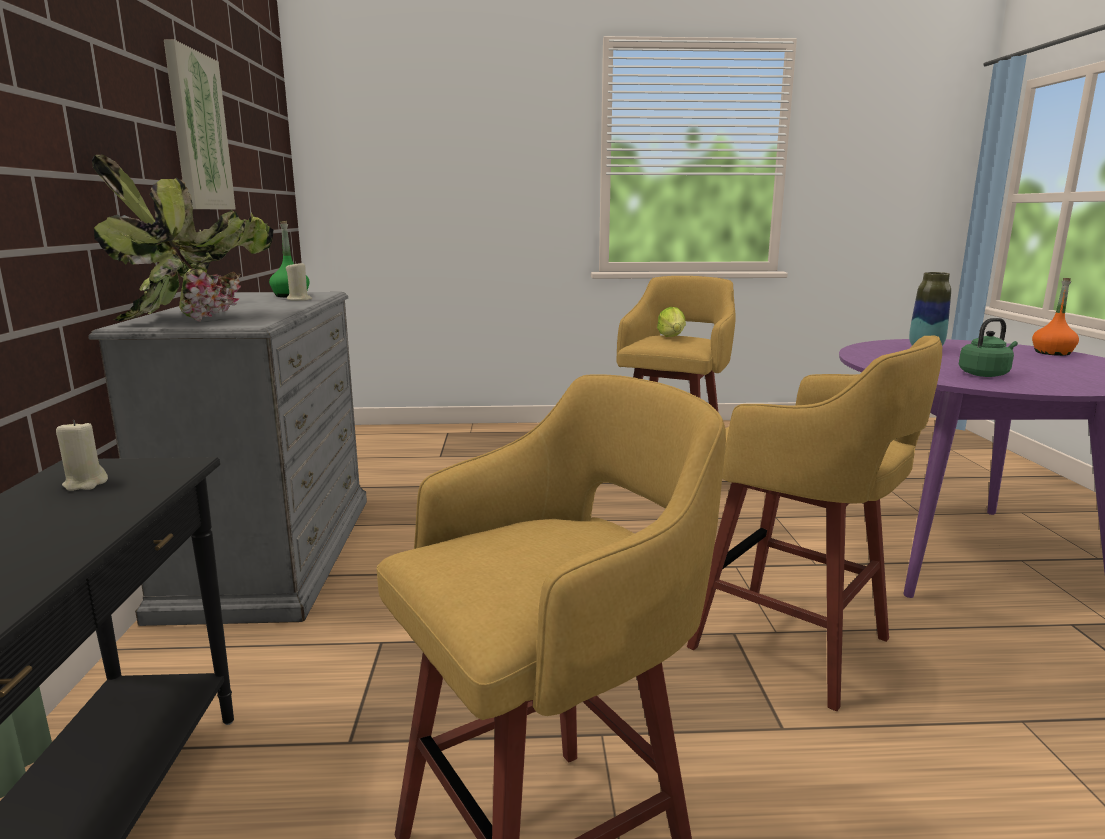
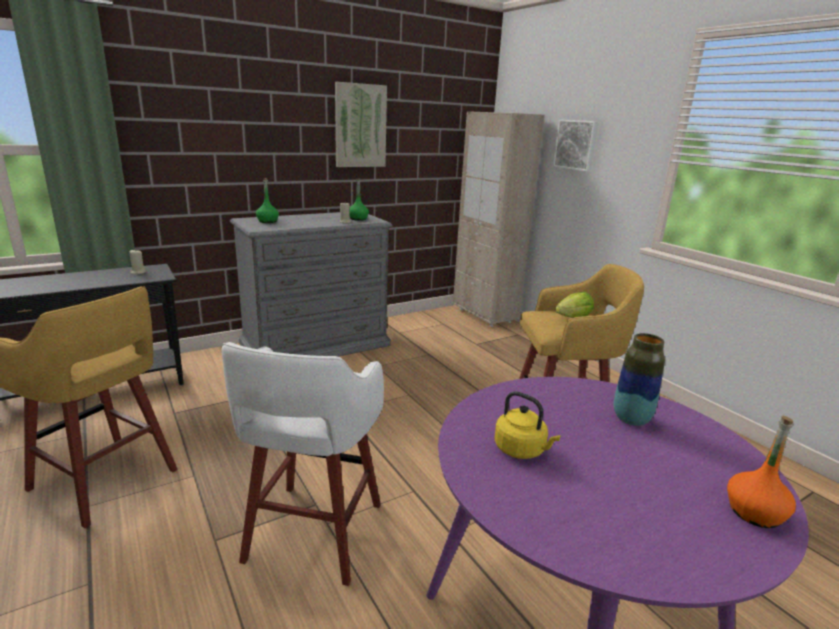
camera: 60 degrees right, 5 degrees up
(195, 318) = (268, 221): potted plant -> green bottle
(369, 433) = (484, 316): none -> beige cabinet
(467, 166) = (576, 145): none -> picture
(795, 646) = (312, 535): yellow stool -> white stool
(985, 374) = (522, 450): green kettle -> yellow kettle

